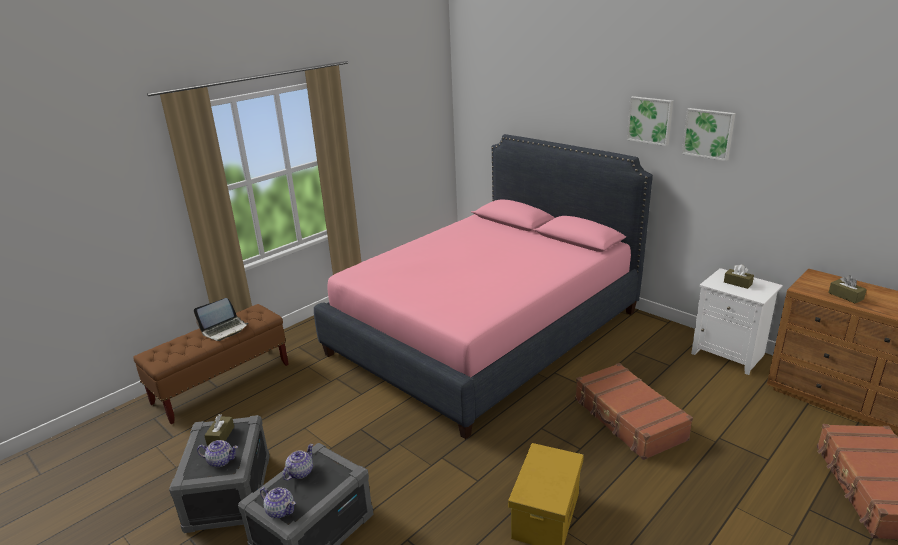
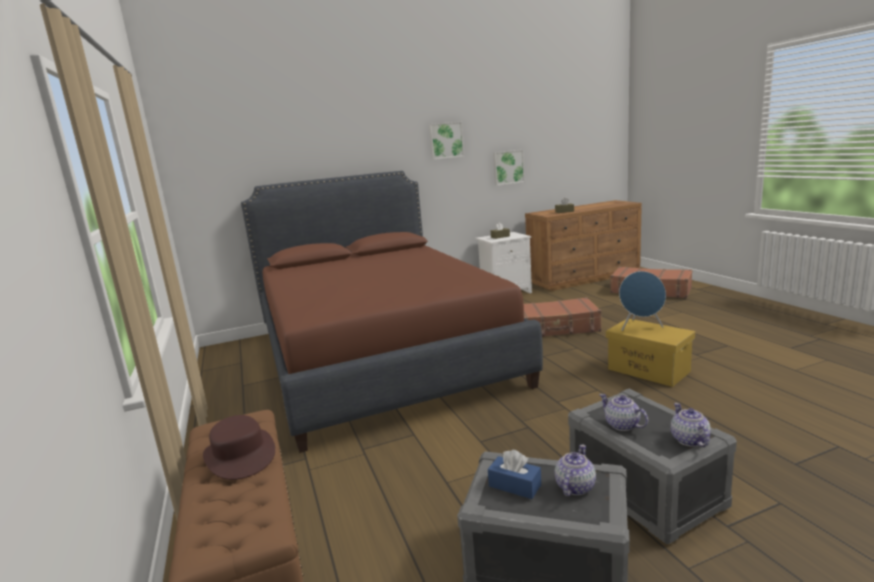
camera: 65 degrees left, 10 degrees down
(221, 436) = (514, 485): brown tissue box -> blue tissue box
(224, 329) = (240, 455): laptop -> brown hat
(280, 510) = (689, 440): teapot -> teapot turned 60 degrees counterclockwise
(486, 332) = (380, 356): pink bed -> brown bed
(553, 468) = (641, 327): none -> blue speaker
(650, 120) = (401, 140): picture -> picture (508, 167)

